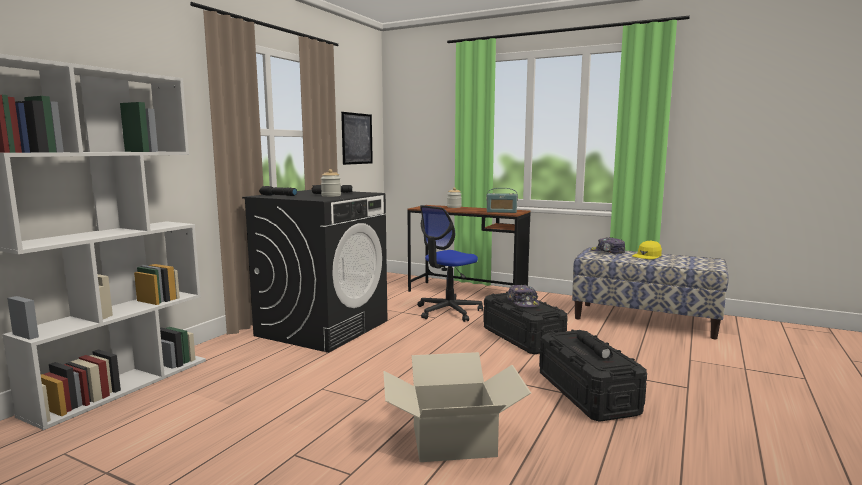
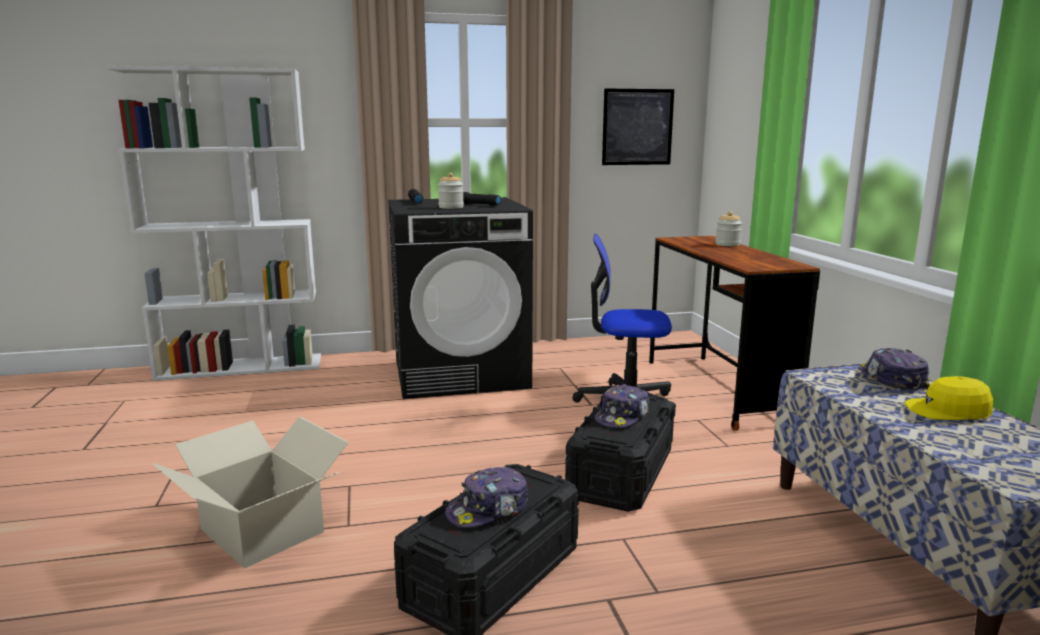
camera: 50 degrees right, 5 degrees up
(501, 212) = (753, 262): radio -> none
(593, 350) = (488, 510): black flashlight -> cap

